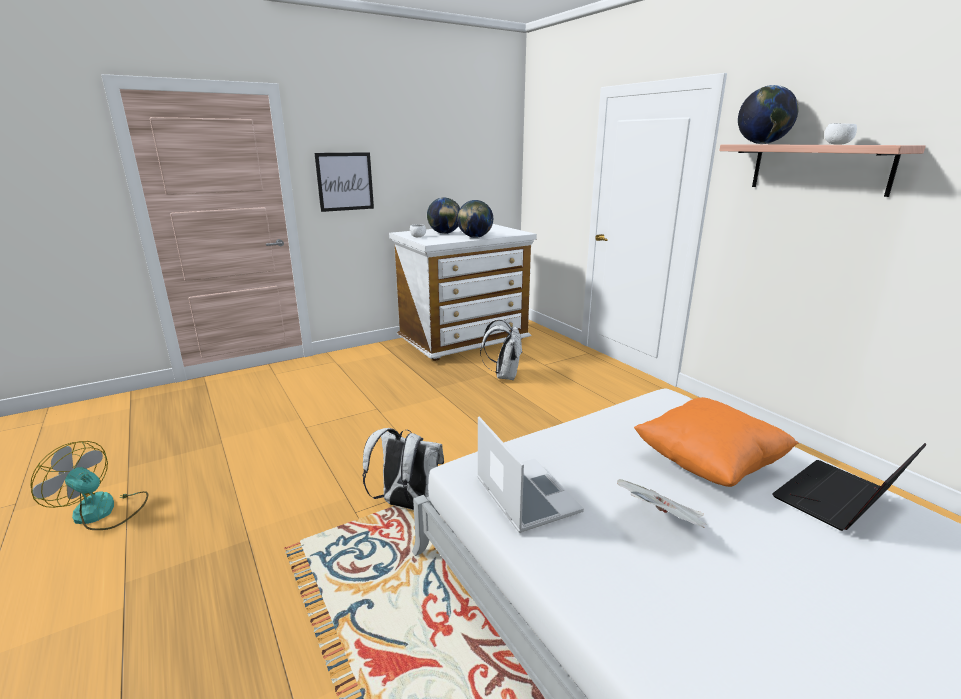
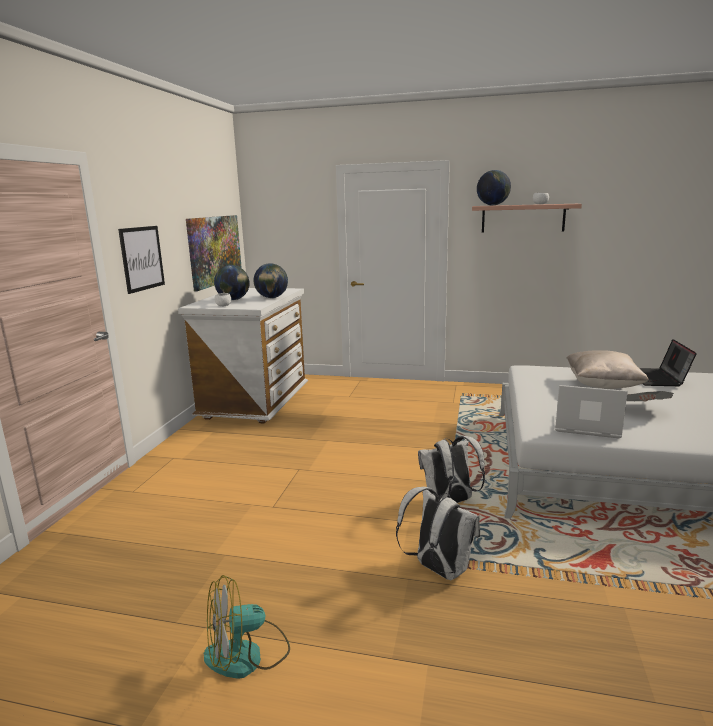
camera: 45 degrees left, 5 degrees down
(464, 182) = (215, 250): none -> picture
(504, 375) = (339, 412): white backpack -> white backpack (438, 569)
(708, 464) = (602, 385): orange pillow -> beige pillow

